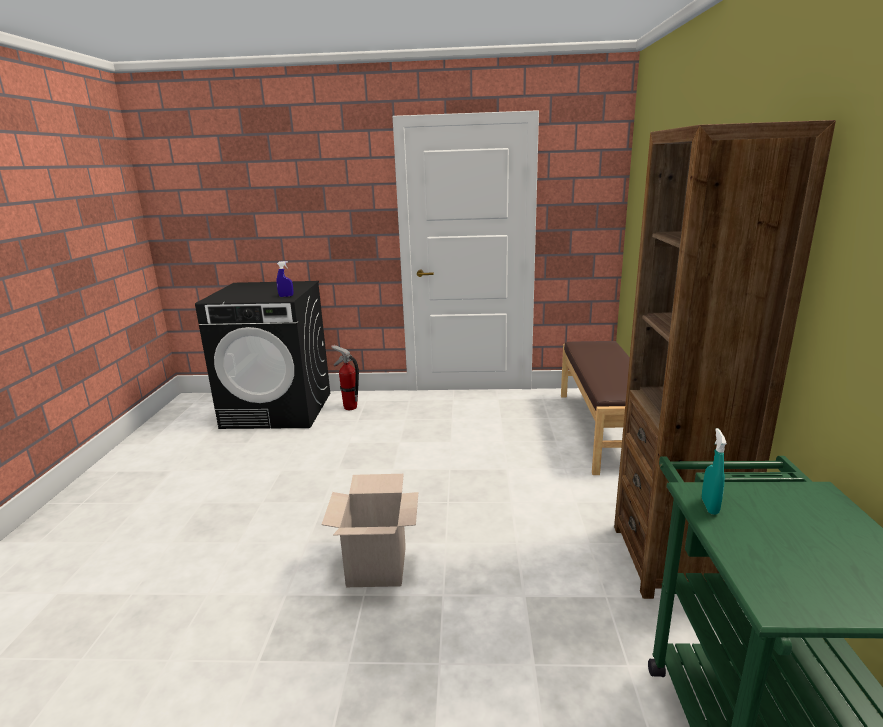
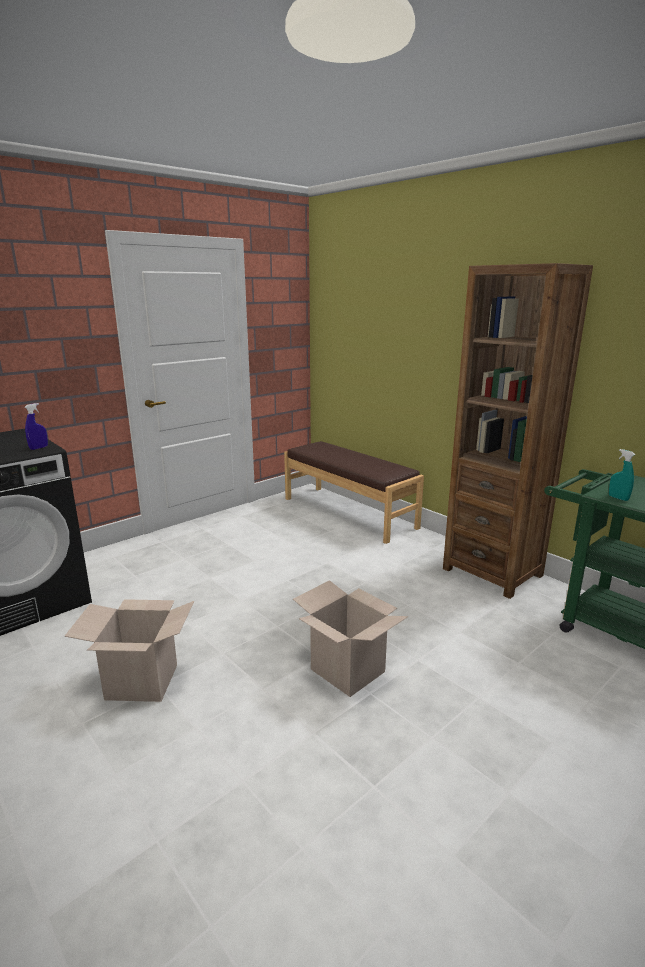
camera: 45 degrees left, 0 degrees up
(258, 495) = (142, 682): none -> cardboard box
(350, 407) = (106, 568): fire extinguisher -> none

